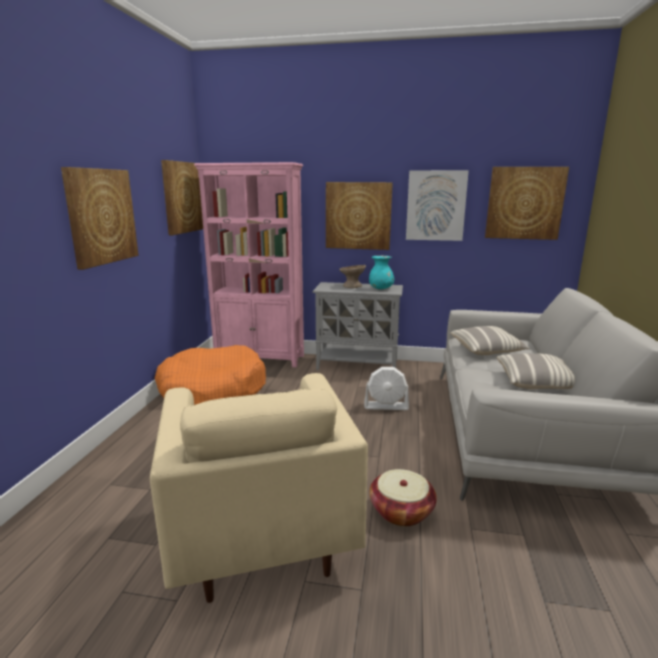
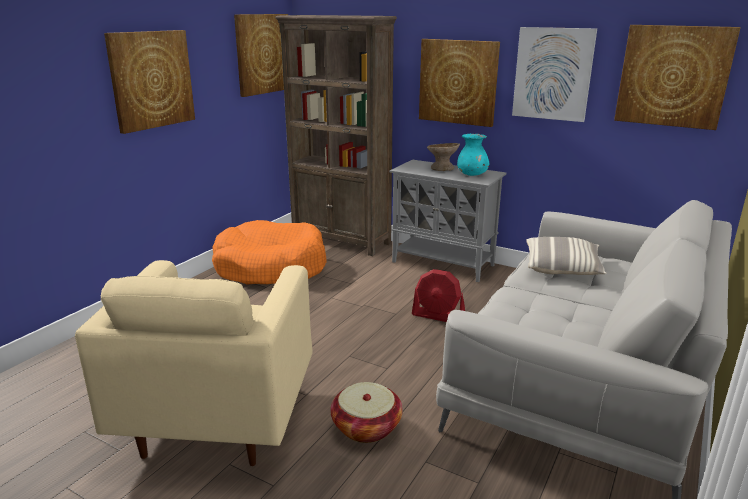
camera: 20 degrees right, 5 degrees up
(260, 358) = (341, 240): pink bookcase -> brown bookcase
(386, 406) = (438, 316): white fan -> red fan
(537, 383) = (579, 317): pillow -> none

